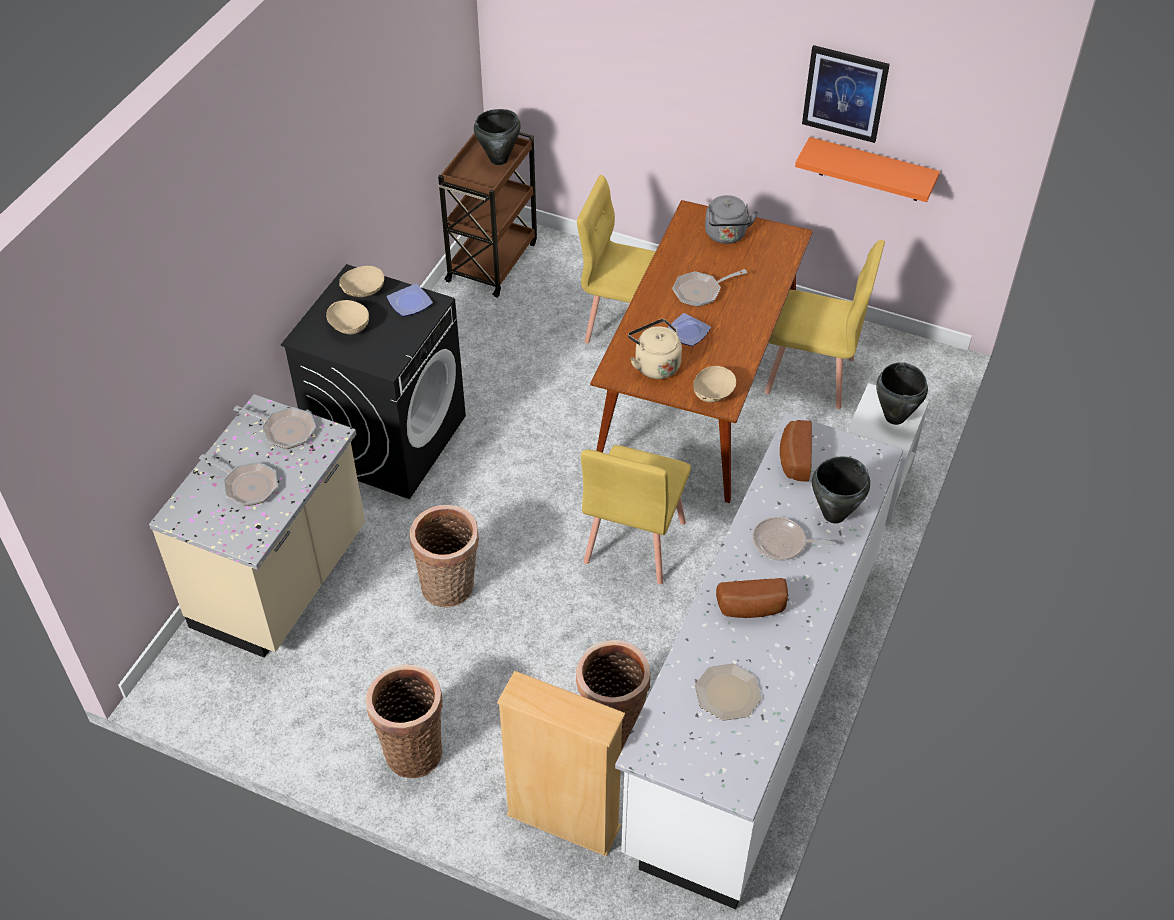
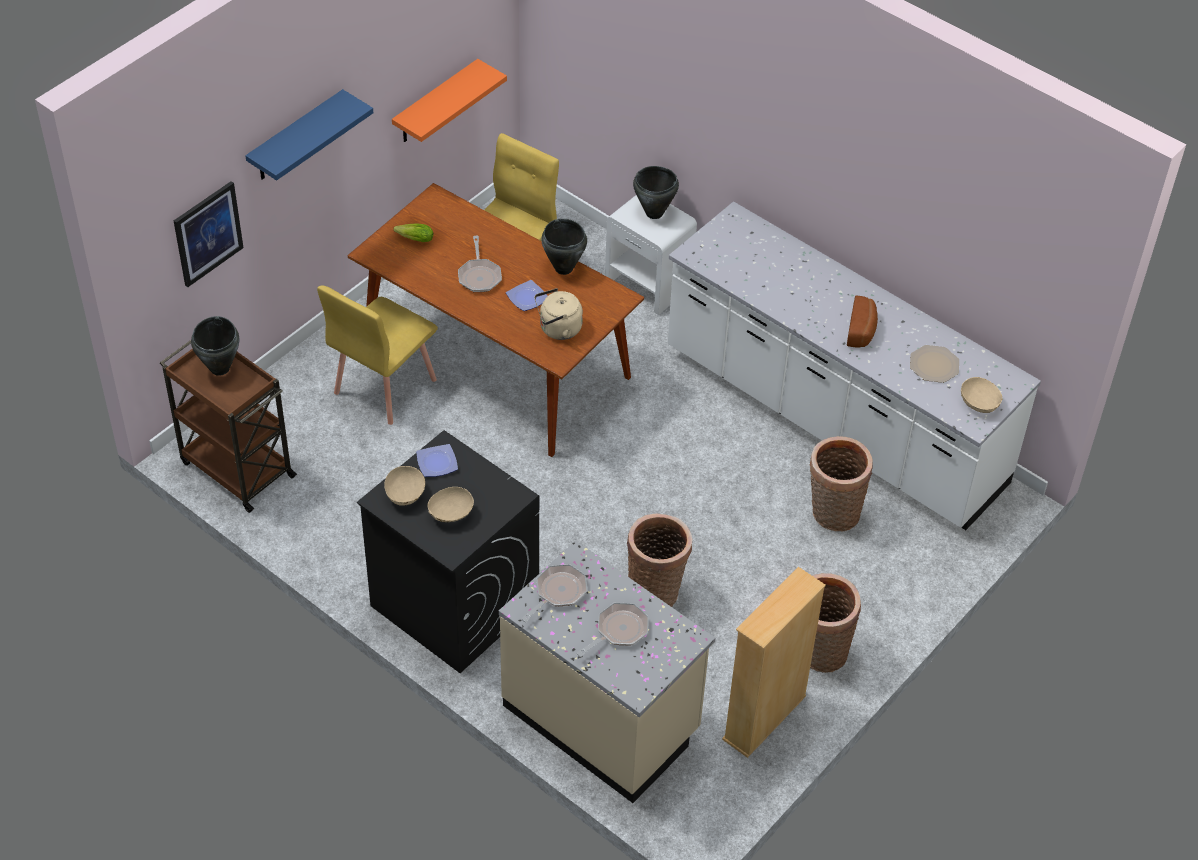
camera: 75 degrees left, 0 degrees up
(563, 821) = (913, 566): beige bookcase -> beige bookcase (764, 718)
(633, 542) = (650, 452): yellow chair -> none
(690, 54) = (296, 137): none -> blue shelf
(713, 394) = (609, 302): beige bowl -> beige bowl (979, 404)
(726, 235) = (413, 239): grey kettle -> lettuce
(782, 543) = (804, 295): frying pan -> none
(793, 459) = (721, 264): bread -> none
(833, 514) = (785, 259): black cooking pot -> black cooking pot (563, 268)
(845, 93) = (408, 61): picture -> picture (207, 233)

